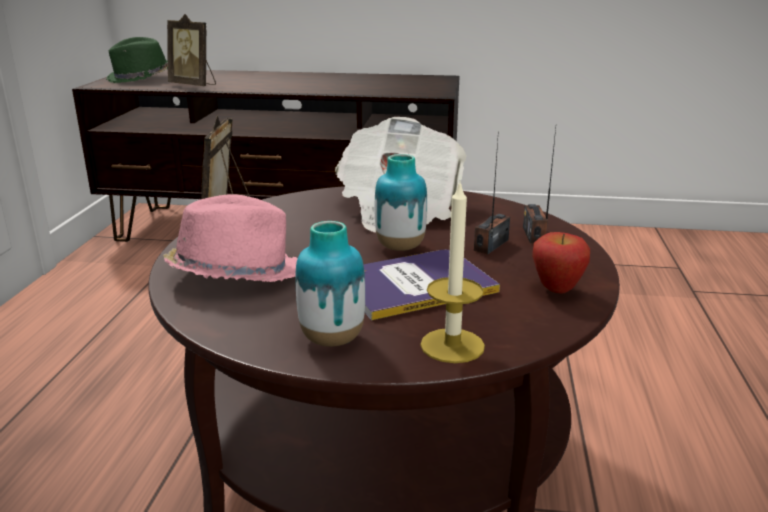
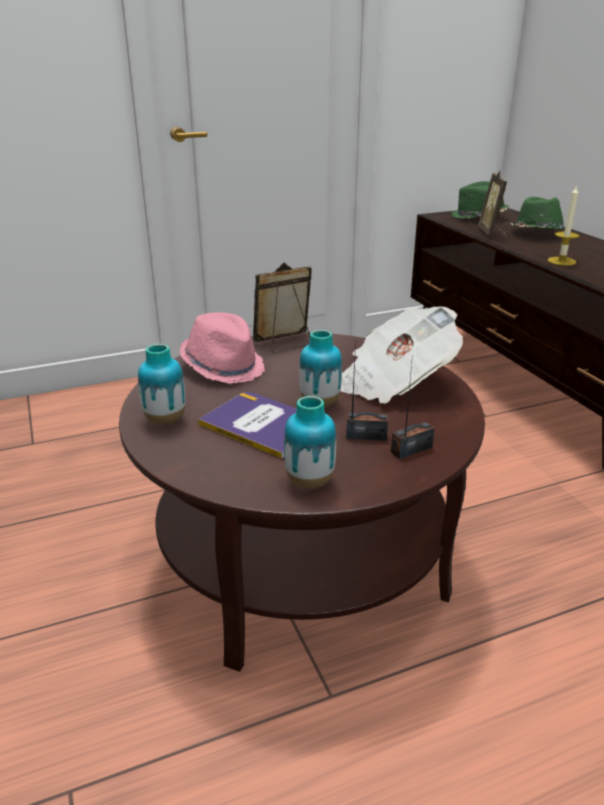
camera: 60 degrees right, 5 degrees up
(228, 77) = (537, 233): none -> green hat
(452, 345) = (186, 460): candle -> candle (561, 261)
(556, 290) = (309, 481): apple -> vase

